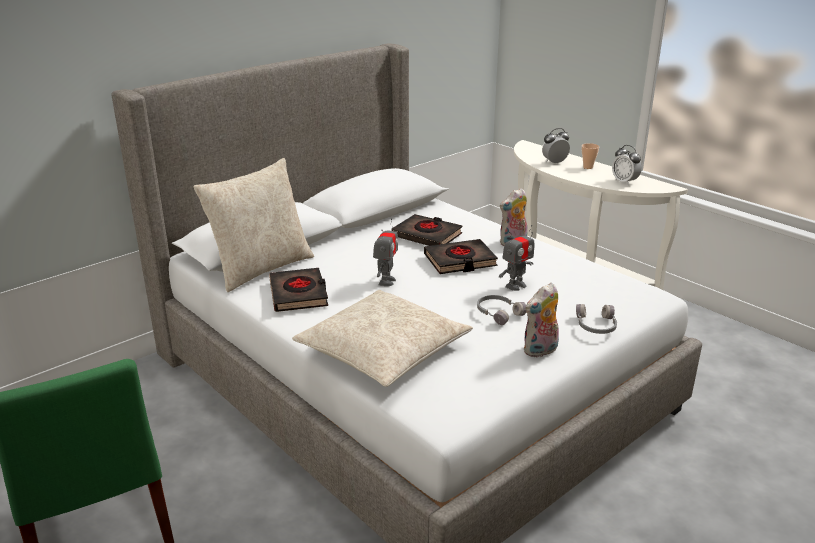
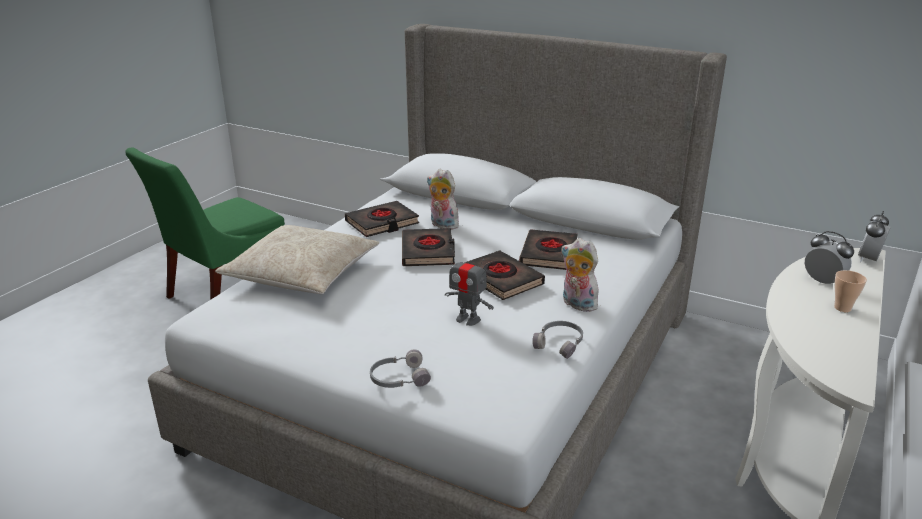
camera: 70 degrees right, 0 degrees up
(261, 268) = (420, 201): beige pillow -> none
(386, 281) = (428, 252): toy robot -> black book
(498, 313) = (398, 317): grey headphones -> grey headphones (560, 343)
(540, 351) = (330, 350): plush toy -> plush toy (442, 225)
(624, 182) = (821, 343): alarm clock -> alarm clock (868, 259)

